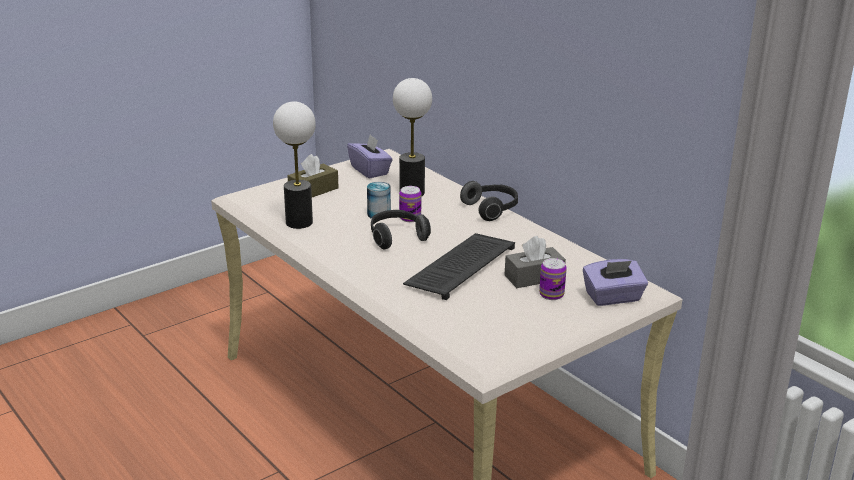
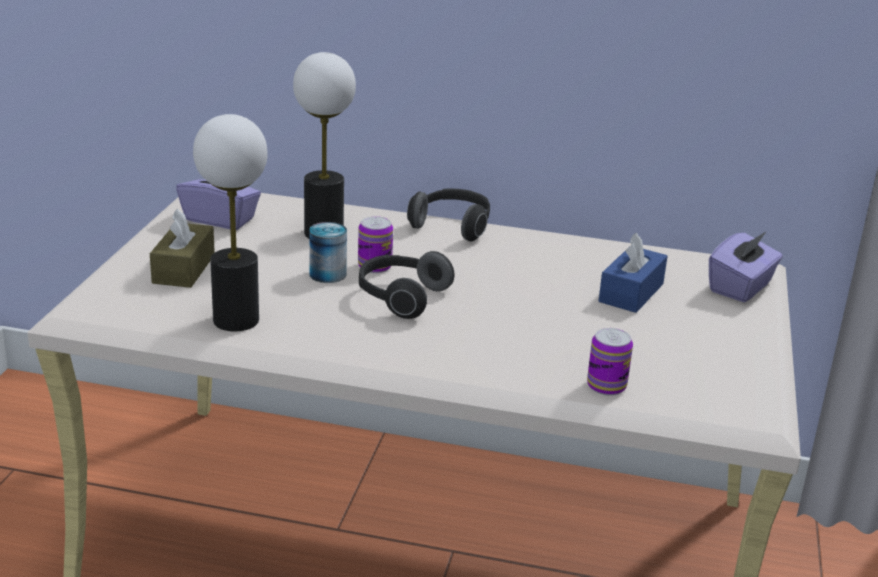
camera: 40 degrees left, 0 degrees up
(460, 266) = (534, 308): keyboard -> none
(534, 277) = (631, 293): grey tissue box -> blue tissue box
(551, 294) = (681, 306): can -> can (606, 386)

